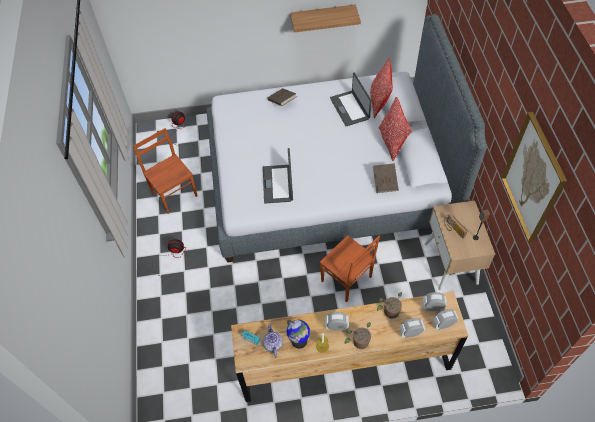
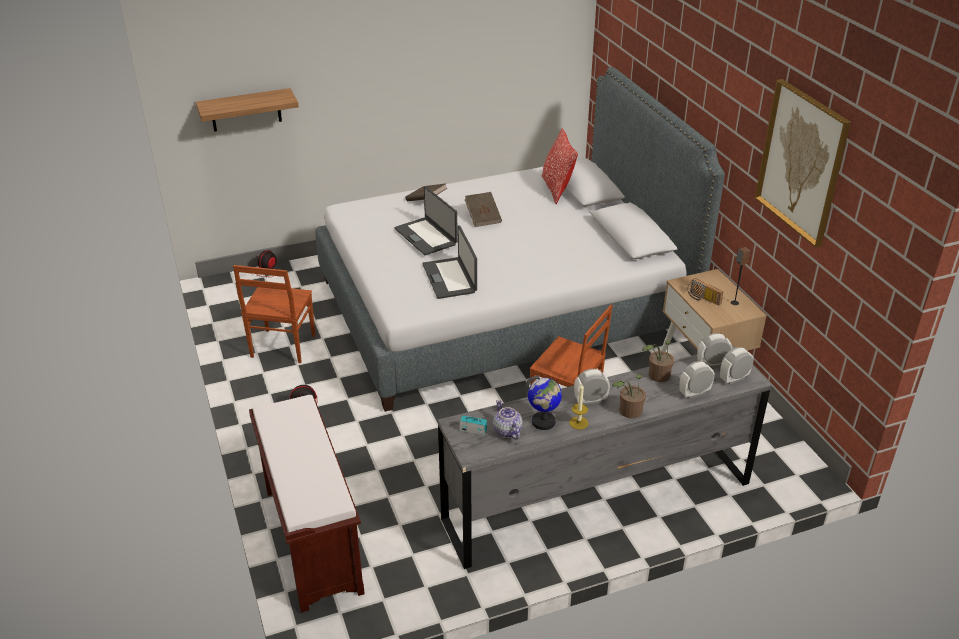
camera: 15 degrees left, 20 degrees down
(159, 359) = (311, 538): none -> brown bench
(175, 194) = (282, 347): brown chair -> brown chair turned 120 degrees counterclockwise
(322, 18) = (464, 97): shelf -> shelf (245, 110)
(345, 364) = (597, 500): brown dresser -> grey dresser
(350, 108) = (520, 198): laptop -> laptop (426, 236)
(385, 182) = (595, 261): brown book -> brown book (483, 217)
(392, 142) = (589, 224): pillow -> none

